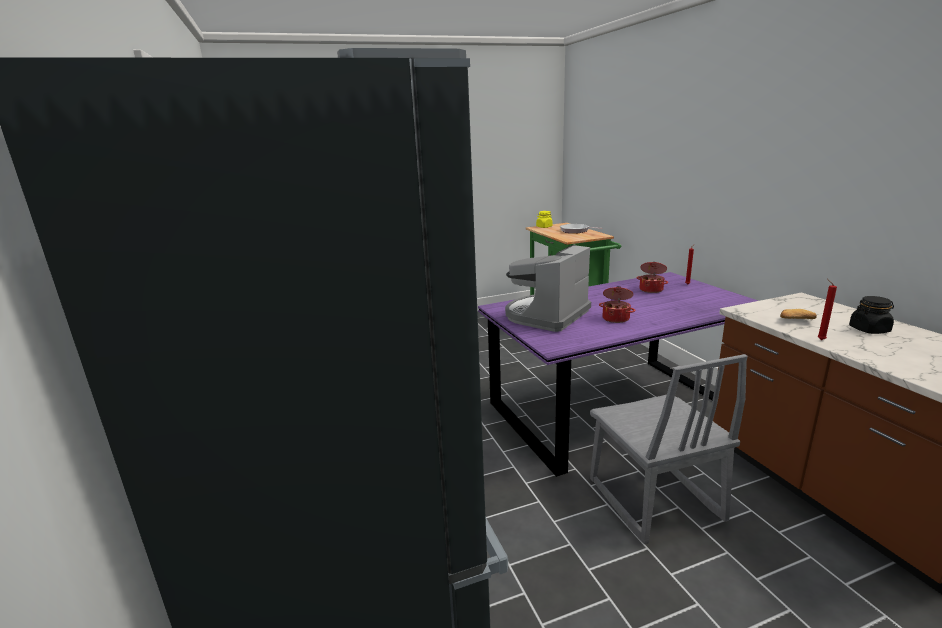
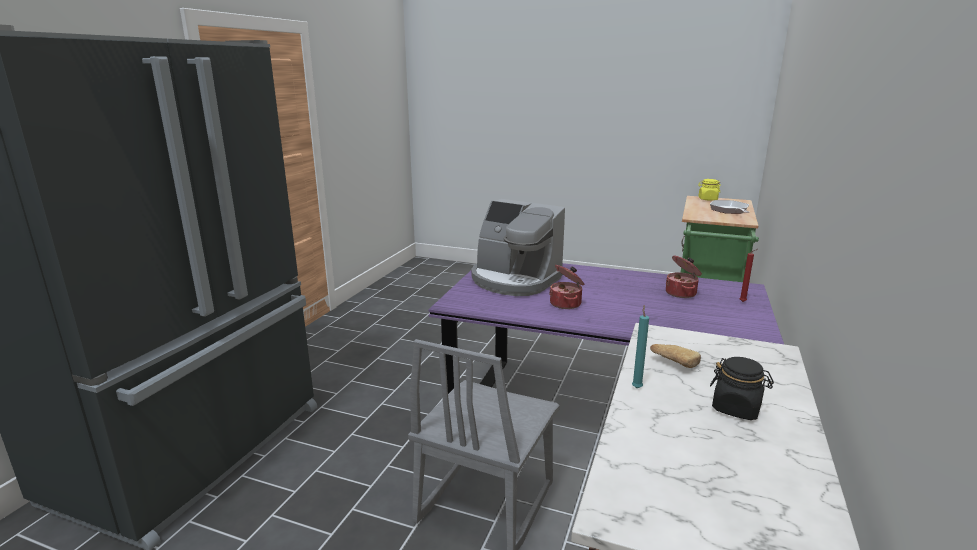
camera: 40 degrees right, 0 degrees up
(546, 316) = (514, 280): coffee machine -> coffee machine turned 135 degrees counterclockwise
(819, 339) = (636, 387): red candle -> turquoise candle

